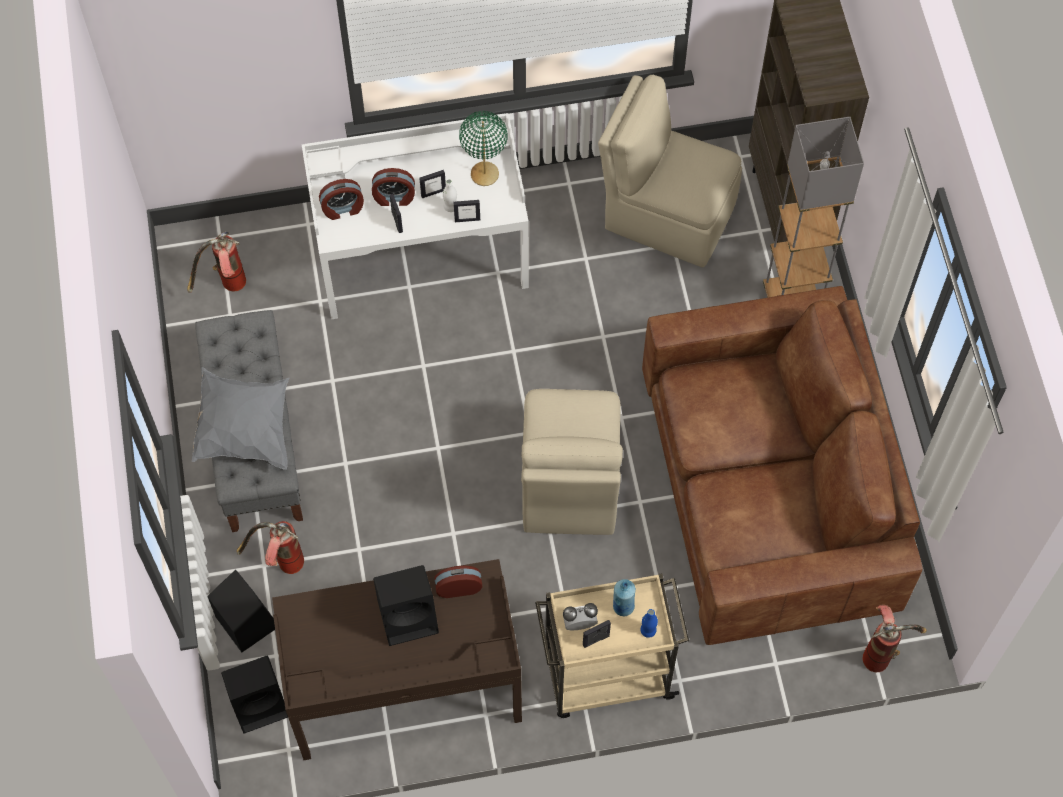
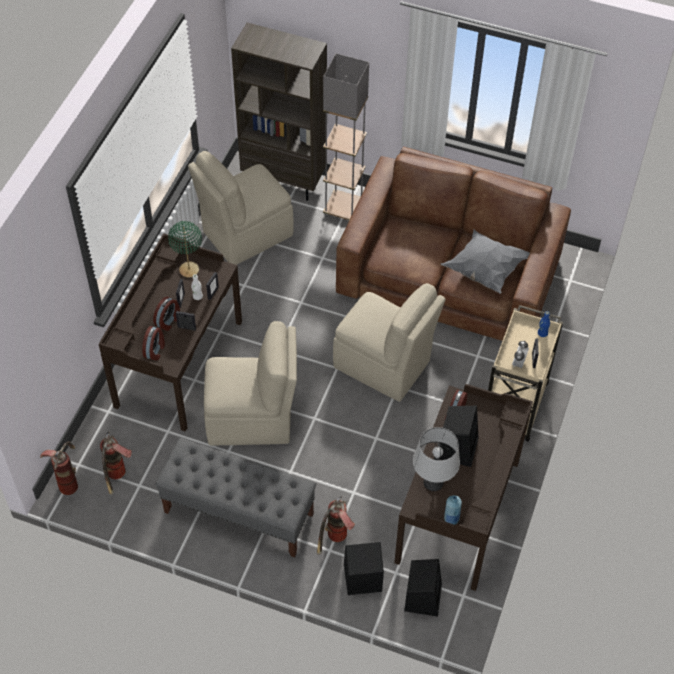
camera: 60 degrees left, 10 degrees down
(244, 428) = (254, 490): grey pillow -> grey pillow (484, 270)
(341, 612) = (433, 482): none -> grey table lamp
(393, 380) = (252, 419): none -> beige chair
(421, 255) = (178, 363): white desk -> brown desk
(623, 606) = (520, 338): blue bottle -> blue bottle (451, 519)
(883, 652) = (577, 277): fire extinguisher -> fire extinguisher (68, 480)

